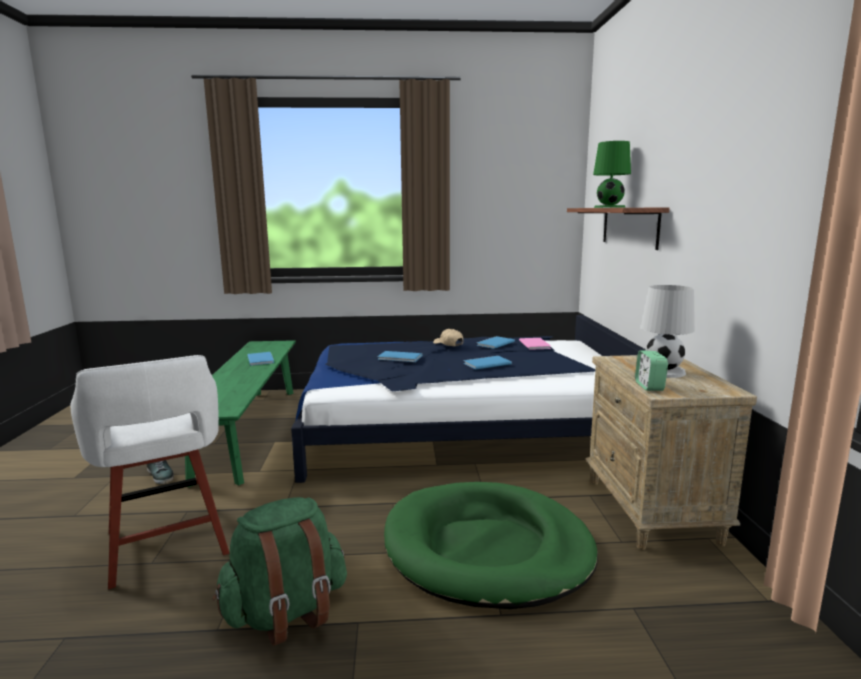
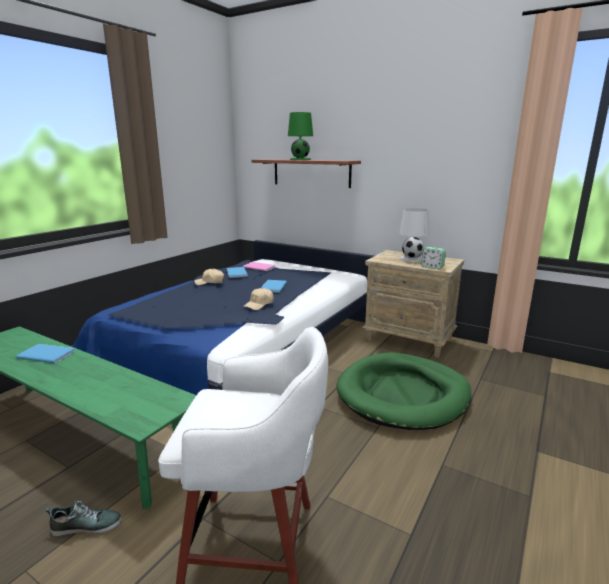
camera: 55 degrees left, 5 degrees up
(286, 612) = (413, 493): green backpack -> none
(400, 358) = (211, 302): blue book -> none
(426, 372) = (259, 304): none -> beige cap

